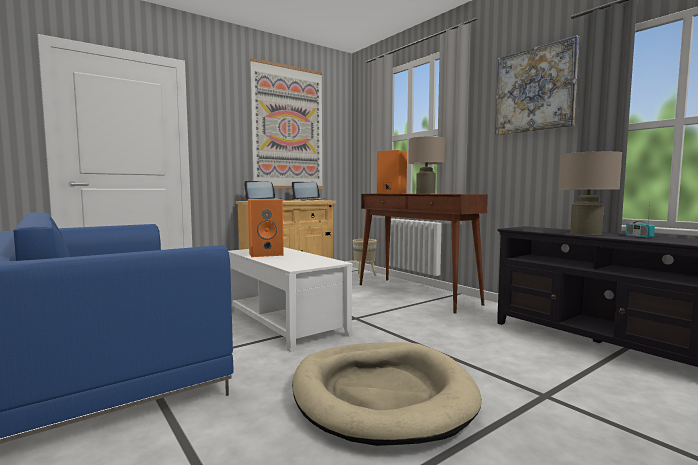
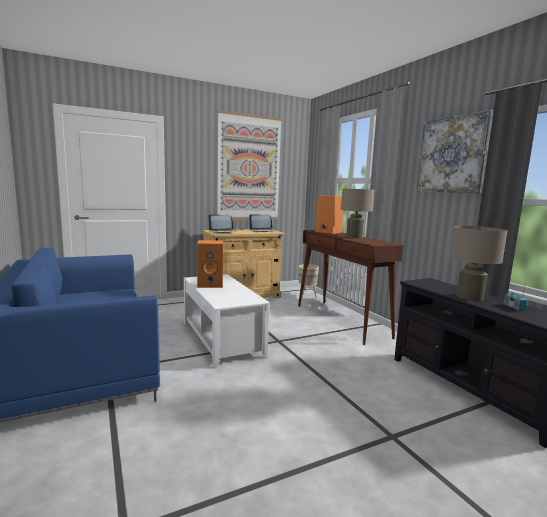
camera: 10 degrees right, 5 degrees up
(381, 394) = (263, 417): beige dog bed -> none

